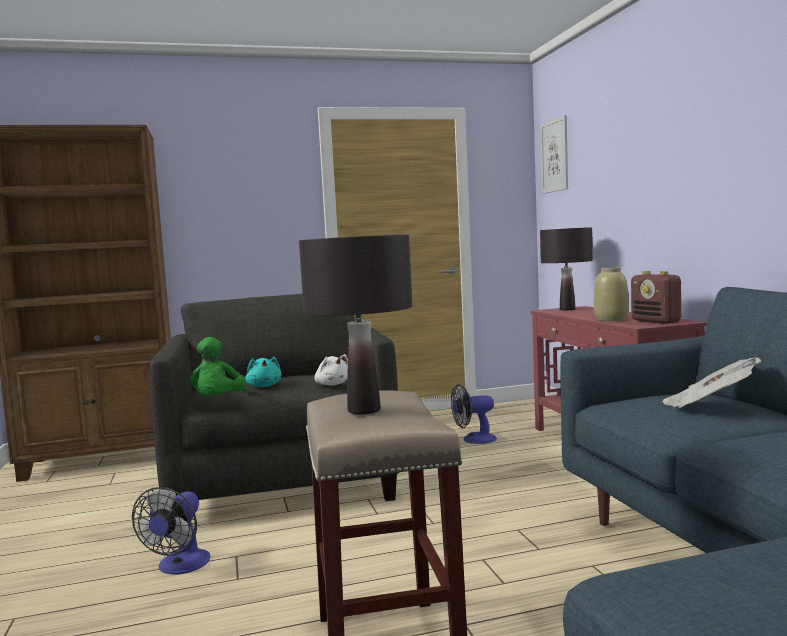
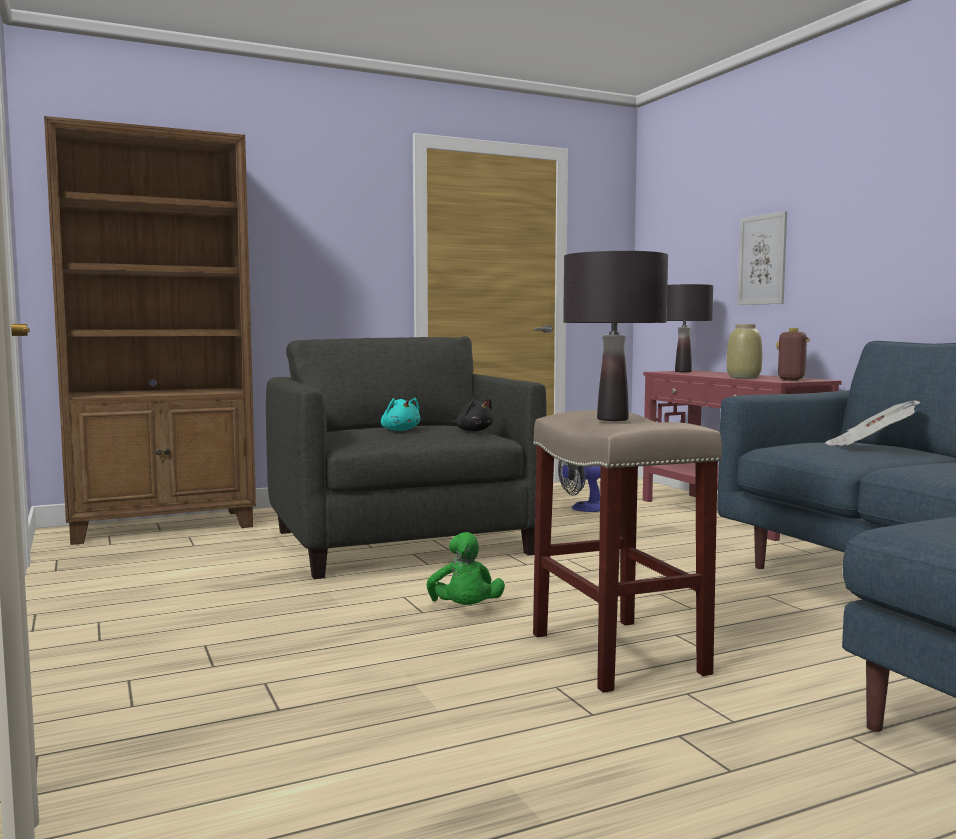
camera: 10 degrees left, 0 degrees up
(180, 567) = (350, 605): fan -> none
(219, 402) = (366, 441): green plush toy -> green plush toy (465, 610)
(332, 384) = (473, 431): white plush toy -> black plush toy
(554, 155) = (663, 209): picture -> picture (762, 259)
(656, 321) = (791, 379): radio -> radio turned 60 degrees clockwise

